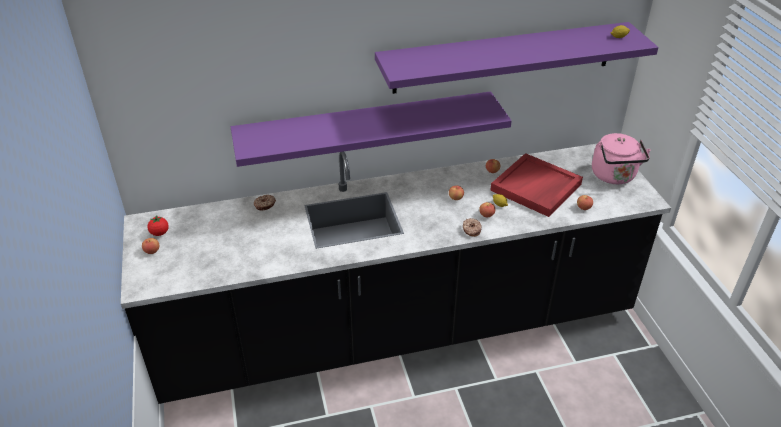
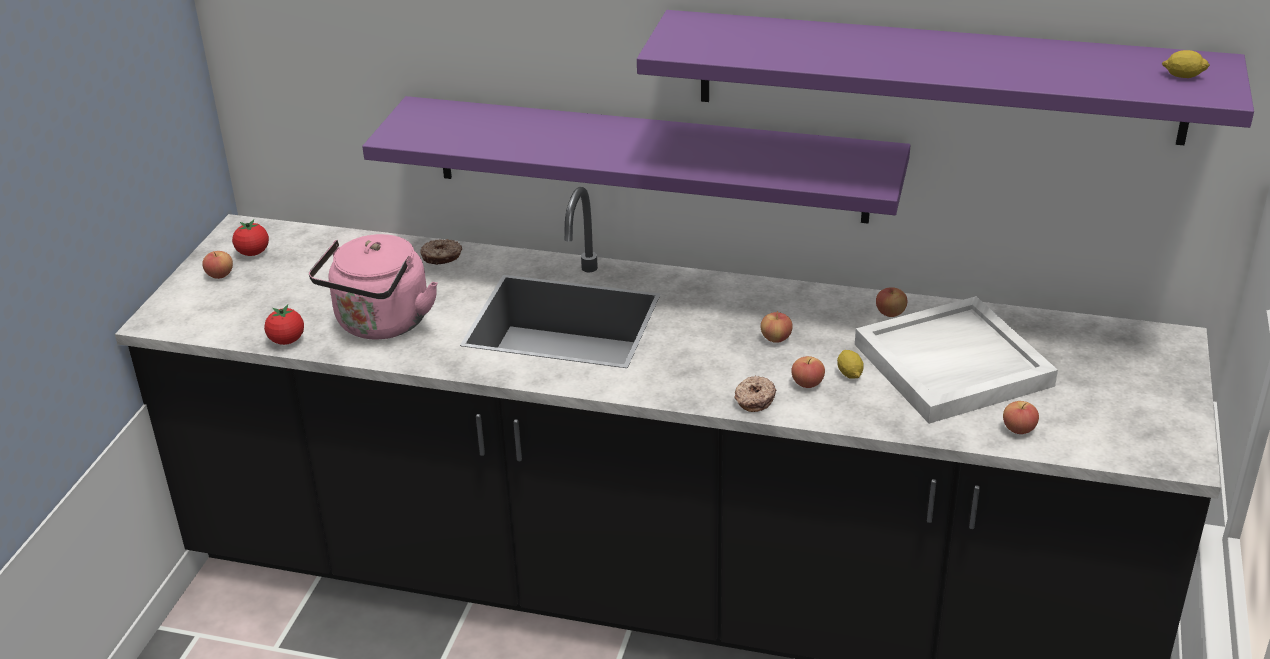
camera: 30 degrees right, 5 degrees down
(223, 275) = (287, 340): none -> tomato
(536, 188) = (952, 366): red tray -> white tray
(614, 176) = (1144, 393): pink kettle -> pink kettle (381, 325)

